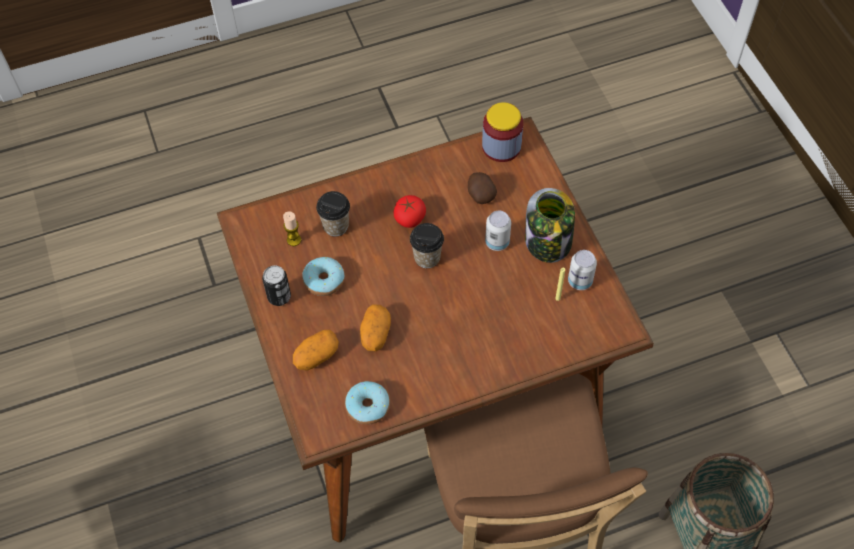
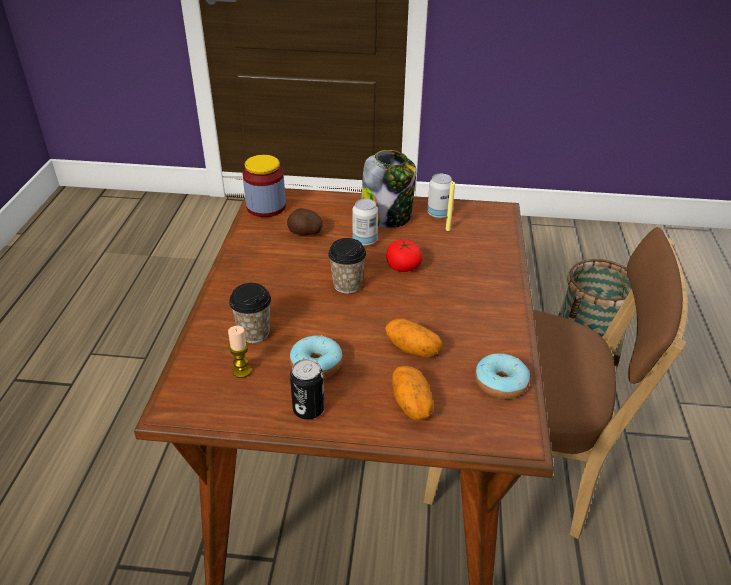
camera: 65 degrees left, 20 degrees down
(409, 218) = (291, 281): tomato -> tomato (403, 266)

